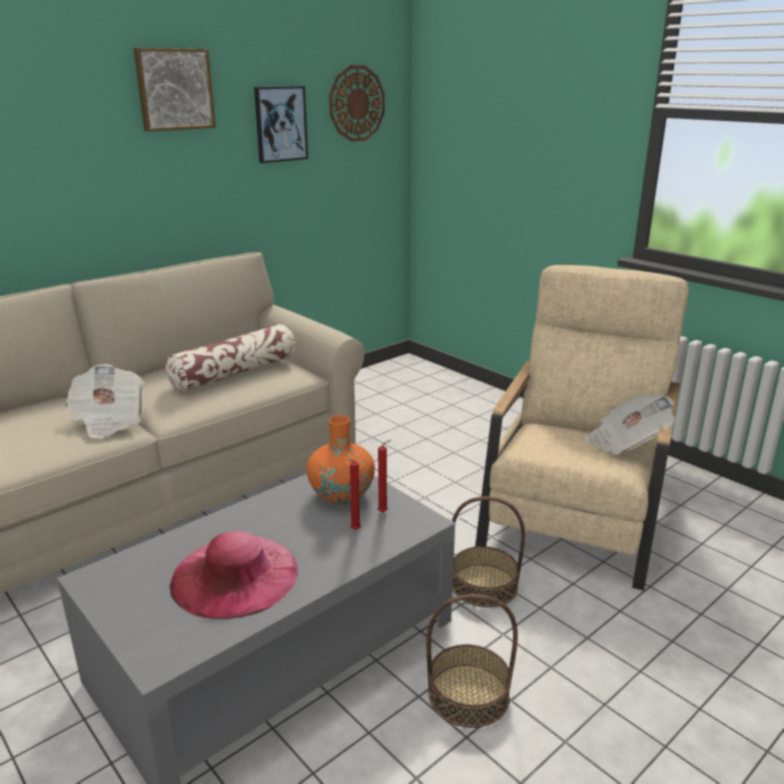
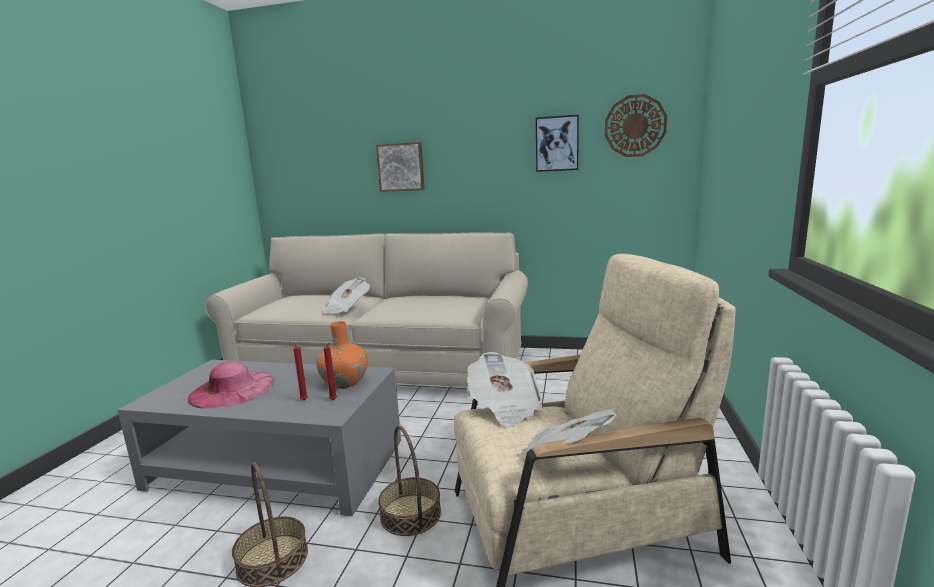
camera: 55 degrees right, 10 degrees down
(174, 89) = (475, 123): picture -> picture (401, 167)
(235, 373) = (439, 305): pillow -> none
(528, 437) = (504, 407): none -> newspaper

